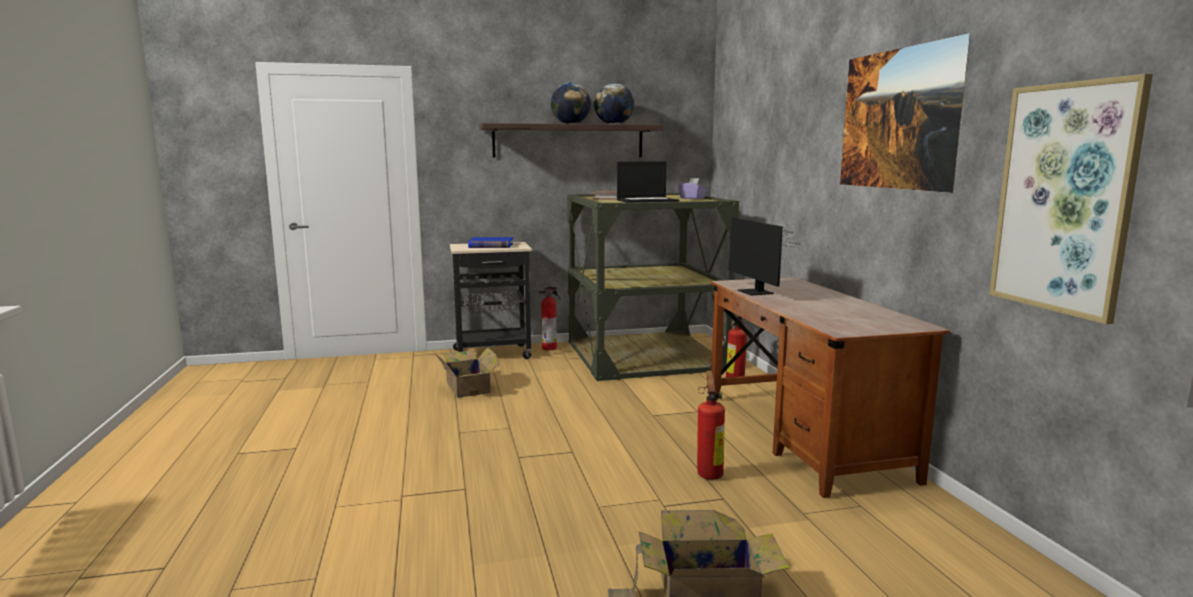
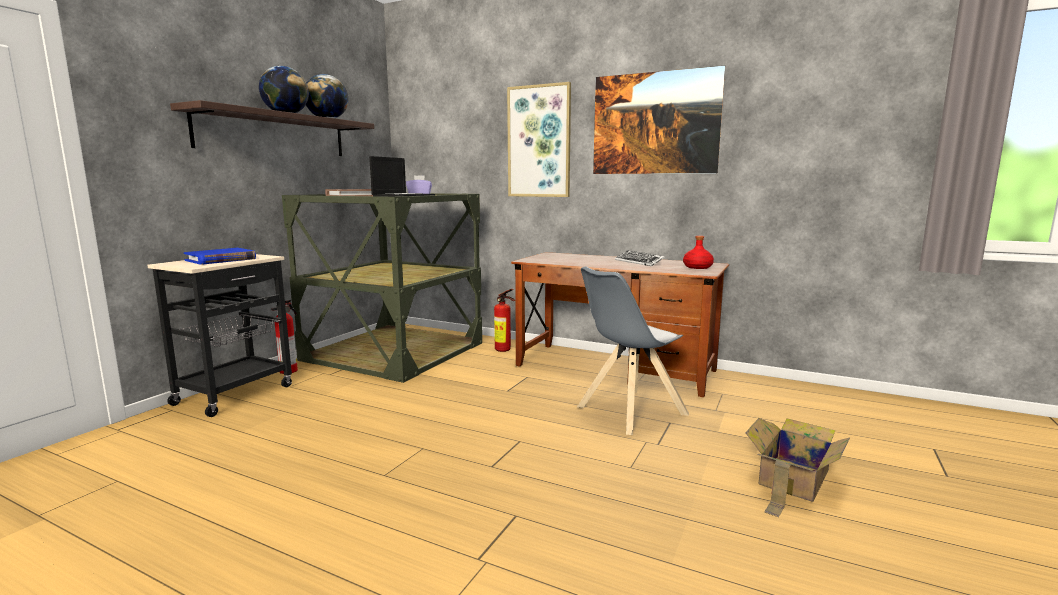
camera: 50 degrees left, 0 degrees up
(468, 387) = (285, 433): cardboard box -> none
(709, 473) = (629, 411): fire extinguisher -> grey chair
(756, 293) = (573, 263): monitor -> none
(835, 305) = (639, 262): none -> keyboard
(873, 324) = (698, 267): none -> red bottle
(1064, 198) = (812, 170): picture -> picture (539, 142)

